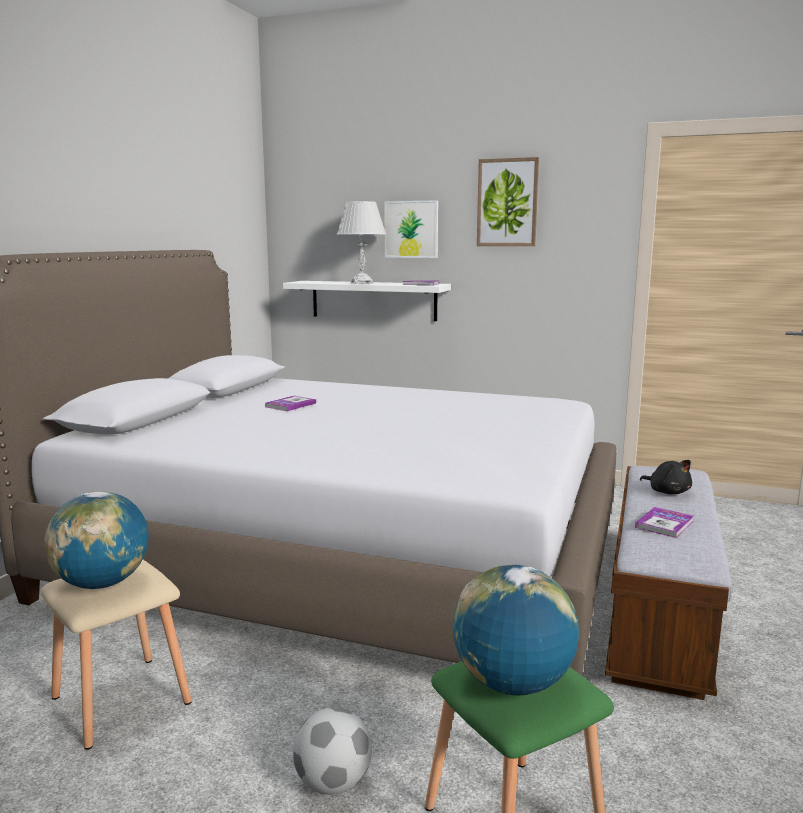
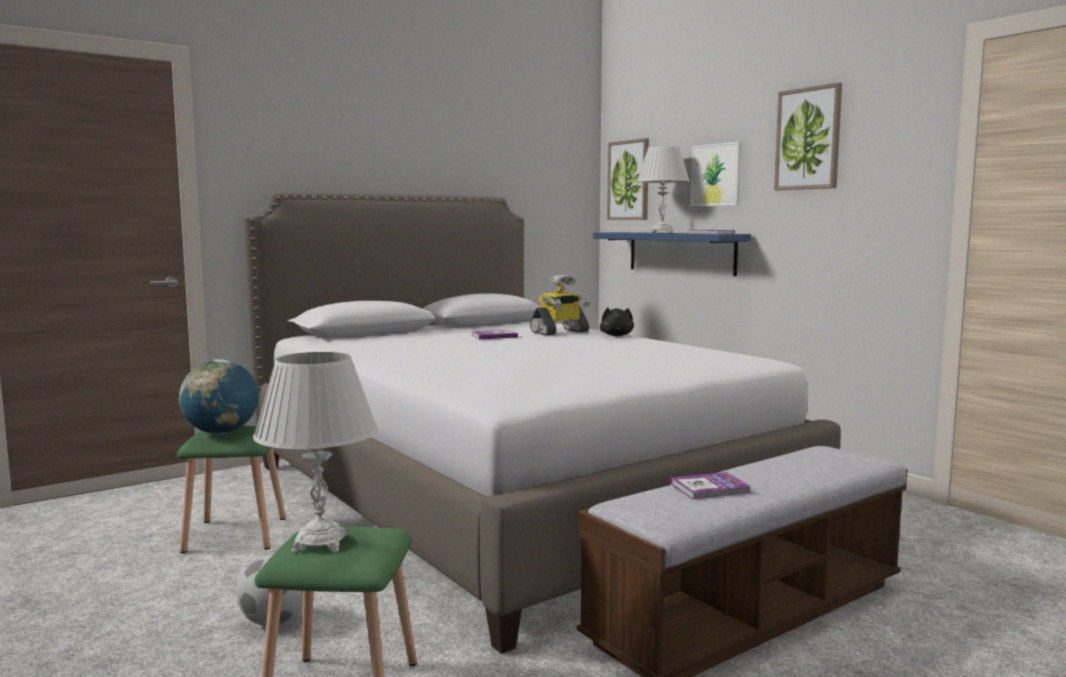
camera: 35 degrees right, 5 degrees down
(119, 699) = (235, 534): beige stool -> green stool
(306, 230) = (629, 180): none -> picture
(336, 391) = (560, 332): none -> toy robot
(373, 300) = (681, 252): white shelf -> blue shelf
(512, 684) = (321, 542): globe -> white table lamp
(667, 492) = (789, 468): black plush toy -> black plush toy (616, 335)

